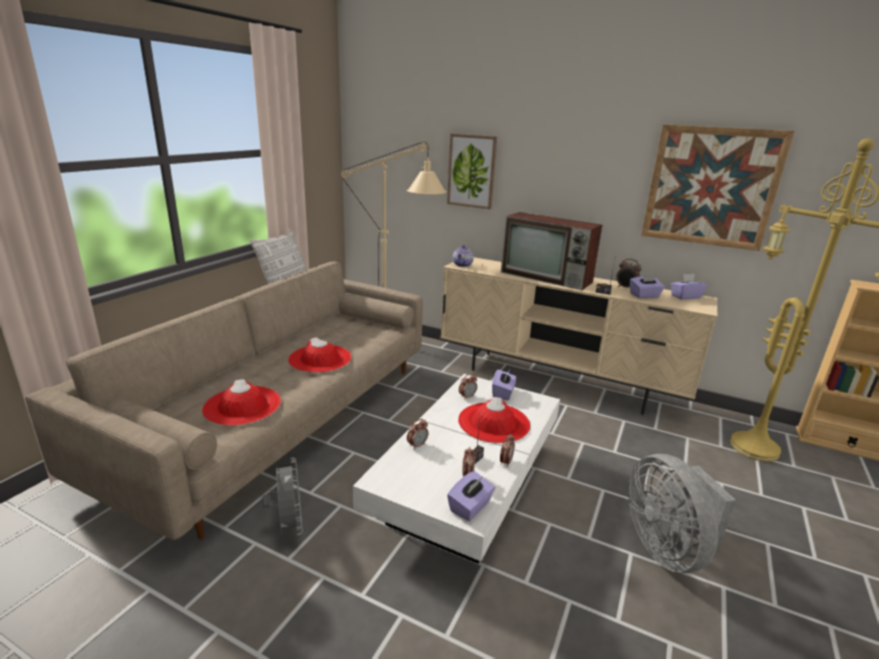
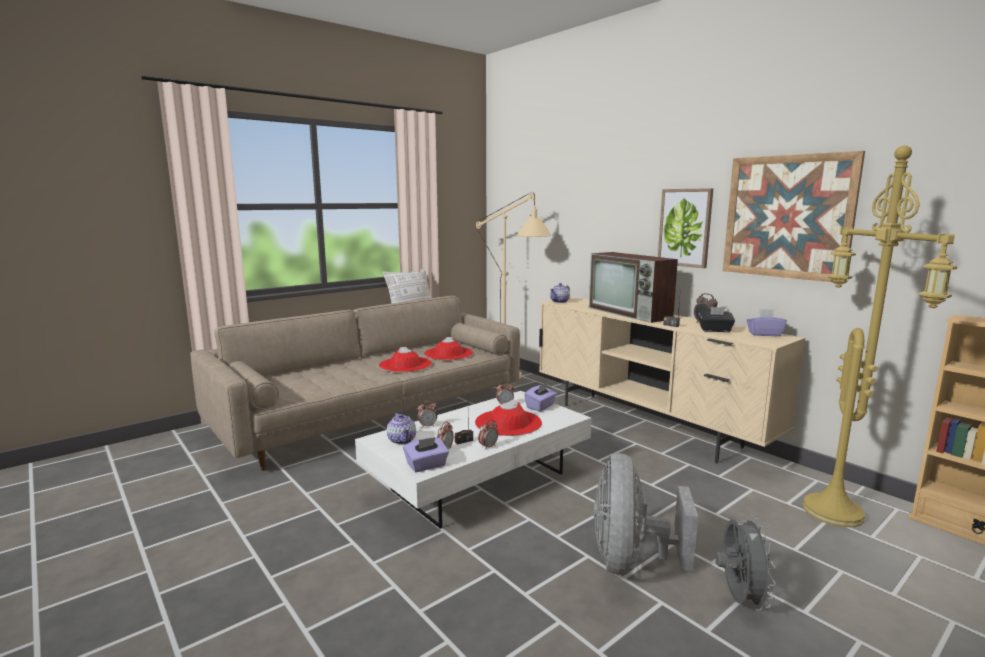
camera: 25 degrees right, 10 degrees down
(242, 405) = (322, 382): red hat -> red hat (448, 353)
(288, 526) = (322, 476): grey fan -> grey fan (738, 598)
(409, 474) = (402, 440): none -> teapot
(472, 171) = (578, 217): picture -> picture (685, 227)
(644, 295) = (715, 330): purple tissue box -> black tissue box

